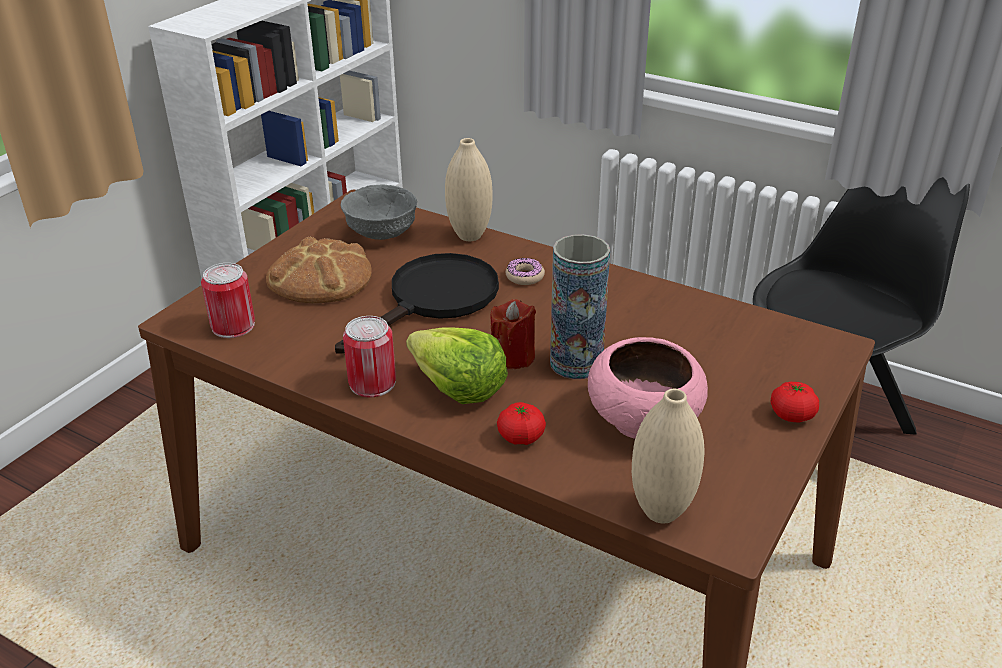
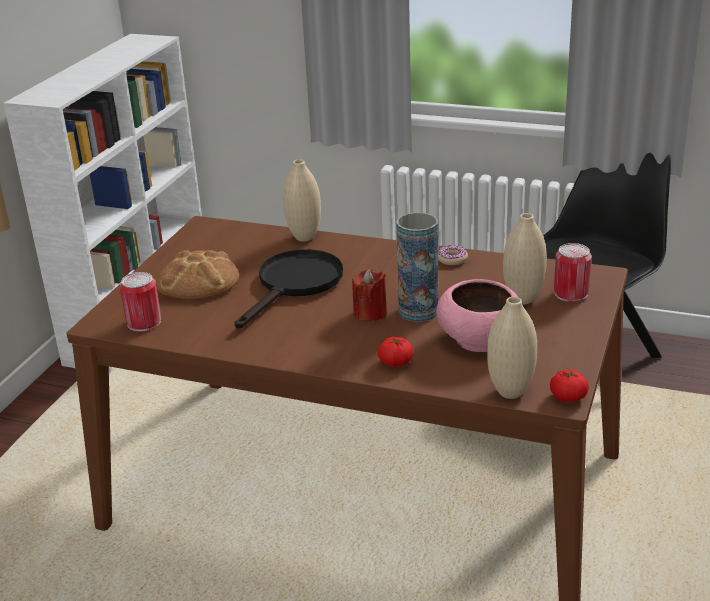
camera: 10 degrees left, 5 degrees down
(372, 383) = (271, 345): can -> can (571, 293)
(380, 233) = (232, 244): grey bowl -> none
(458, 388) = (337, 339): lettuce -> none
(525, 276) = (358, 260): donut -> donut (452, 259)
(720, 366) = (523, 299): none -> beige vase
(792, 415) = (582, 322): tomato -> tomato (568, 397)

